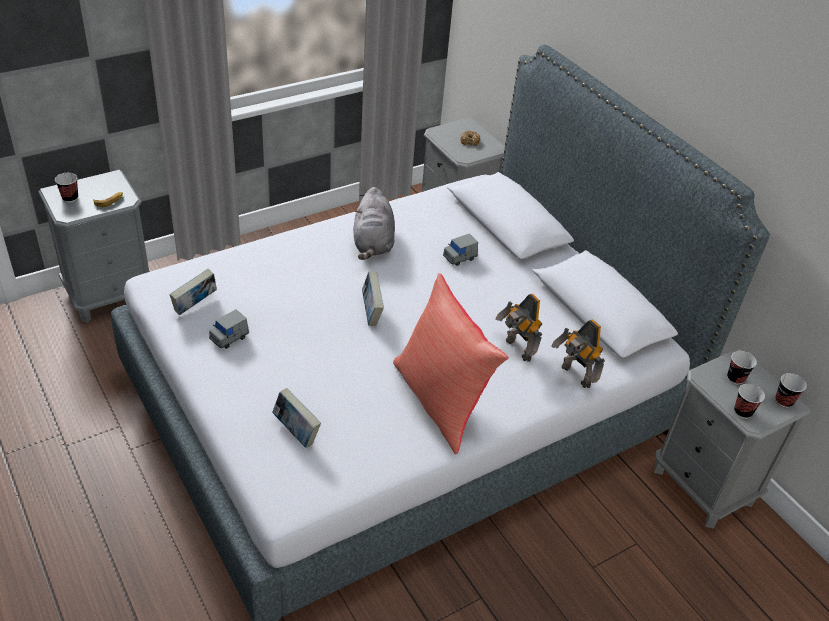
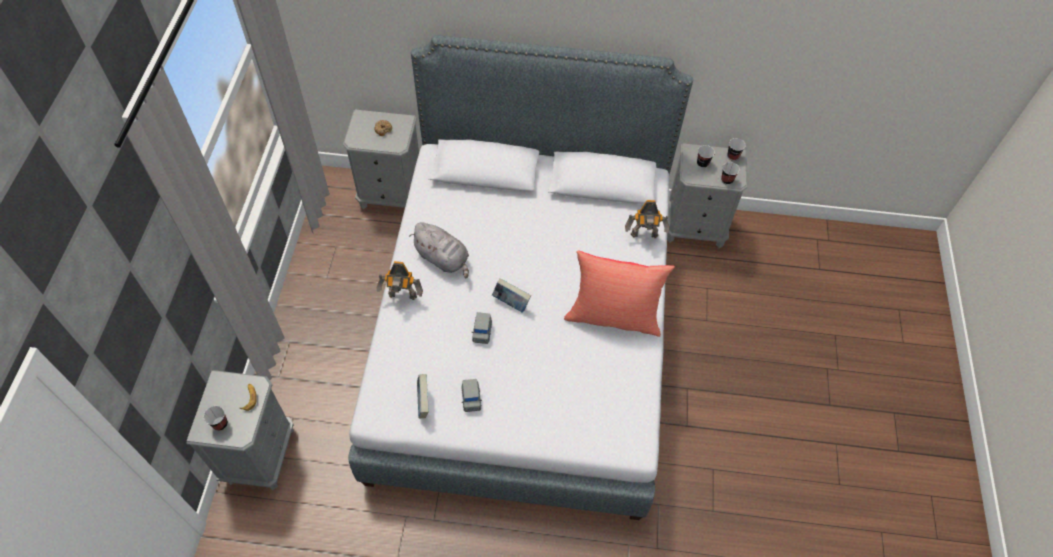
camera: 50 degrees left, 15 degrees up
(296, 432) = (583, 408): book -> none
(459, 257) = (498, 220): grey toy car -> grey toy car (482, 332)
(517, 350) = (602, 249): toy robot -> toy robot (402, 297)

